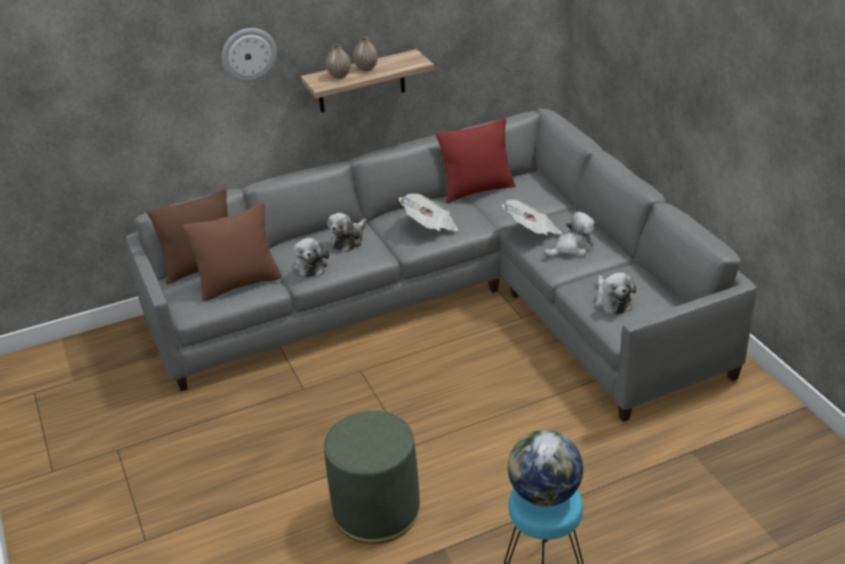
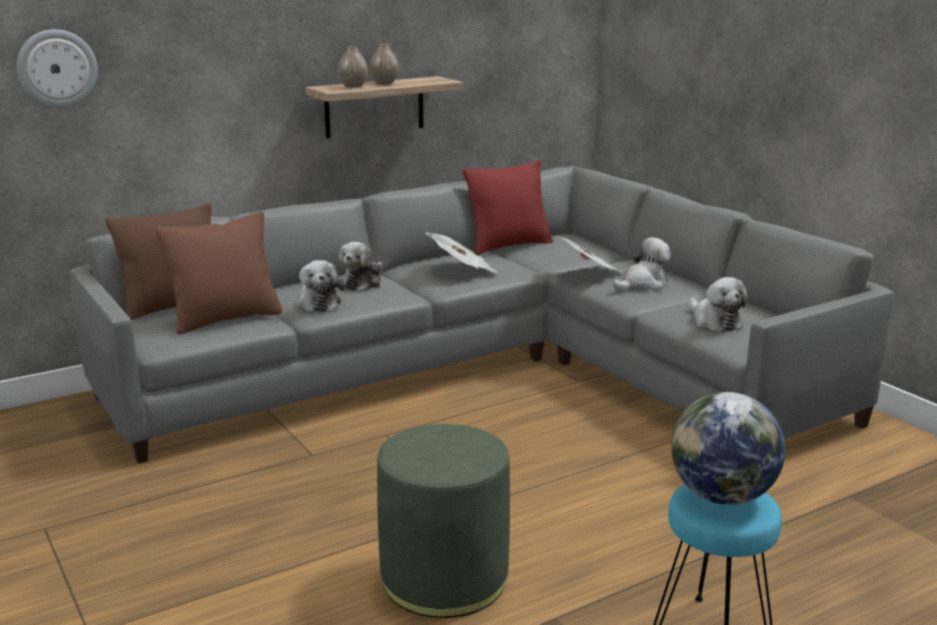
camera: 10 degrees left, 15 degrees down
(248, 54) = (245, 47): wall clock -> wall clock (57, 68)

